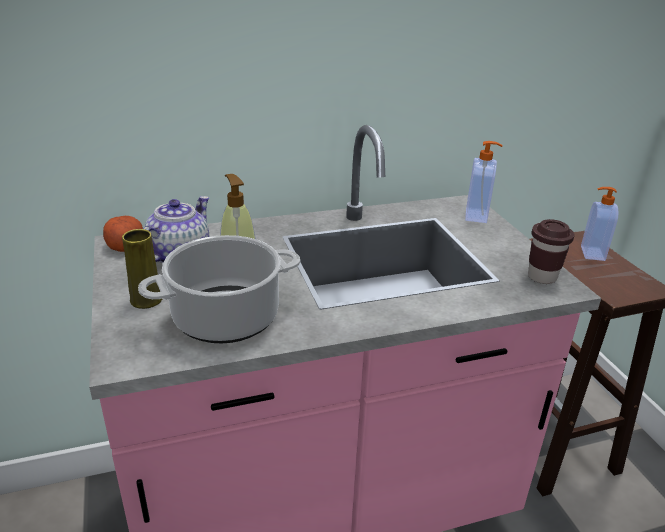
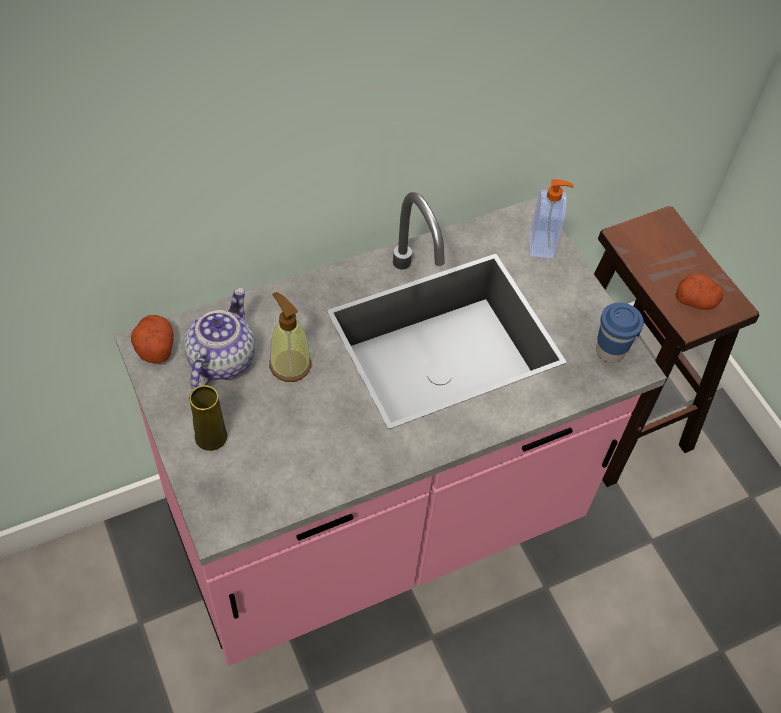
camera: 10 degrees left, 25 degrees up
(227, 317) = (299, 452): cooking pot -> none
(542, 277) = (610, 351): brown cup -> blue cup
(591, 253) = (672, 250): soap dispenser -> none
(617, 282) = (696, 300): none -> potato

